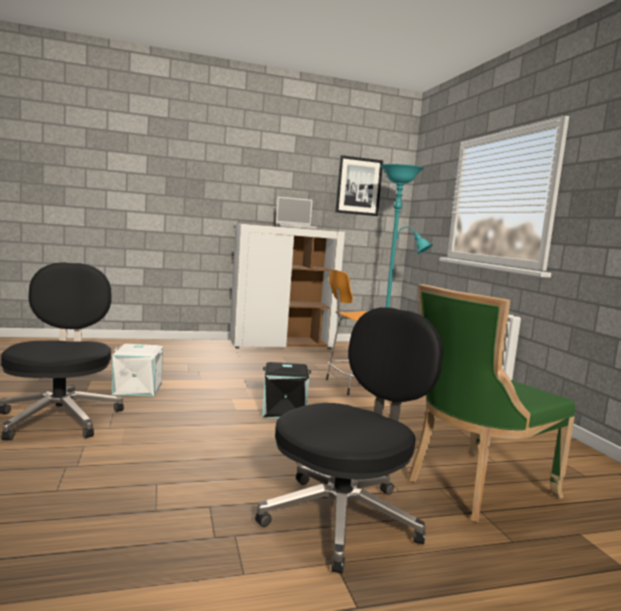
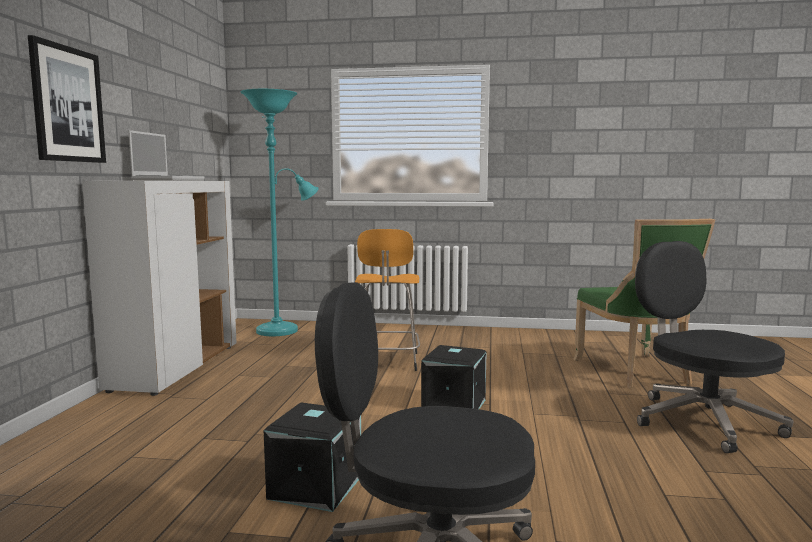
camera: 65 degrees left, 0 degrees up
(138, 388) = (314, 486): white storage box -> black storage box
(358, 186) = (192, 114): picture -> picture (67, 104)

